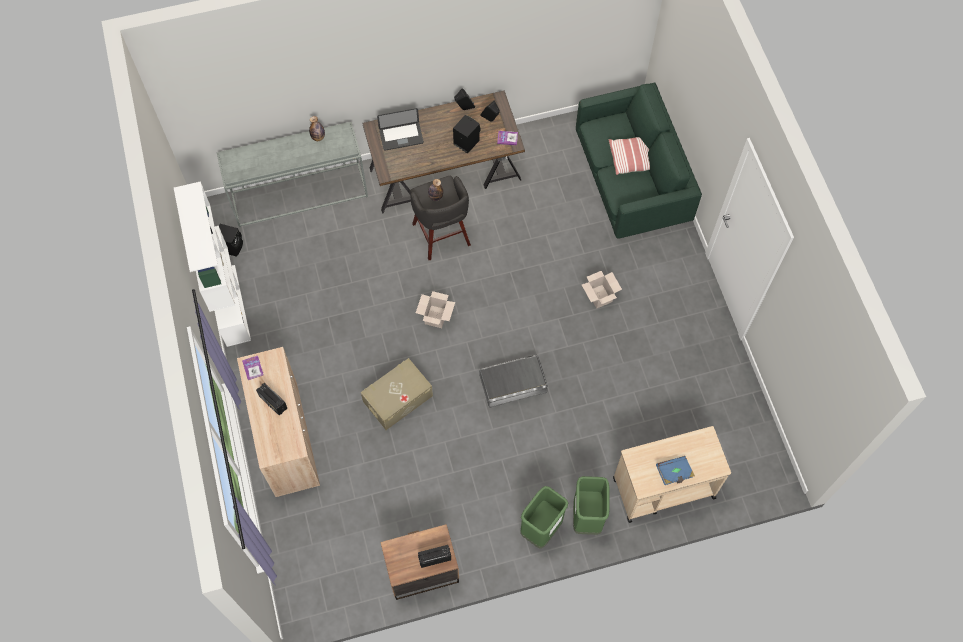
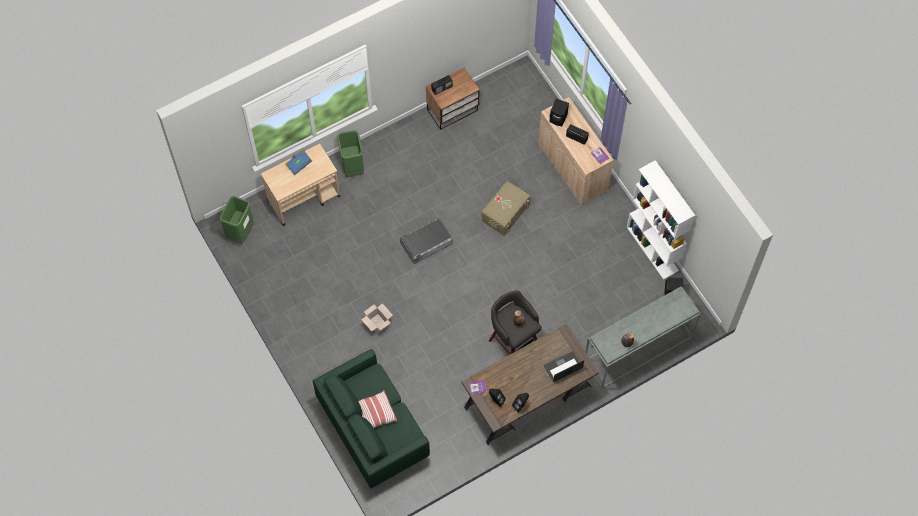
camera: 165 degrees right, 0 degrees up
(436, 316) = (497, 278): cardboard box -> none
(466, 142) = (510, 376): black speaker -> black speaker (559, 118)
(541, 529) = (381, 153): green trash can -> green trash can (240, 232)

